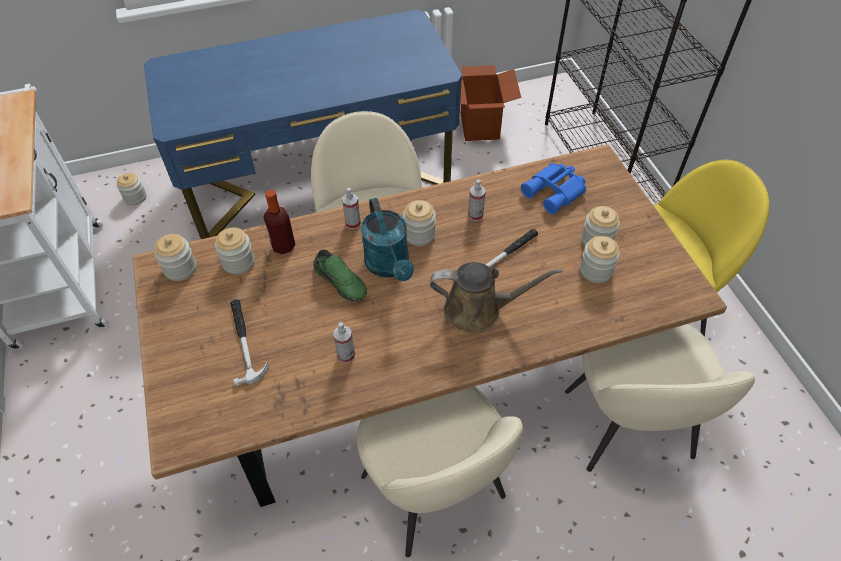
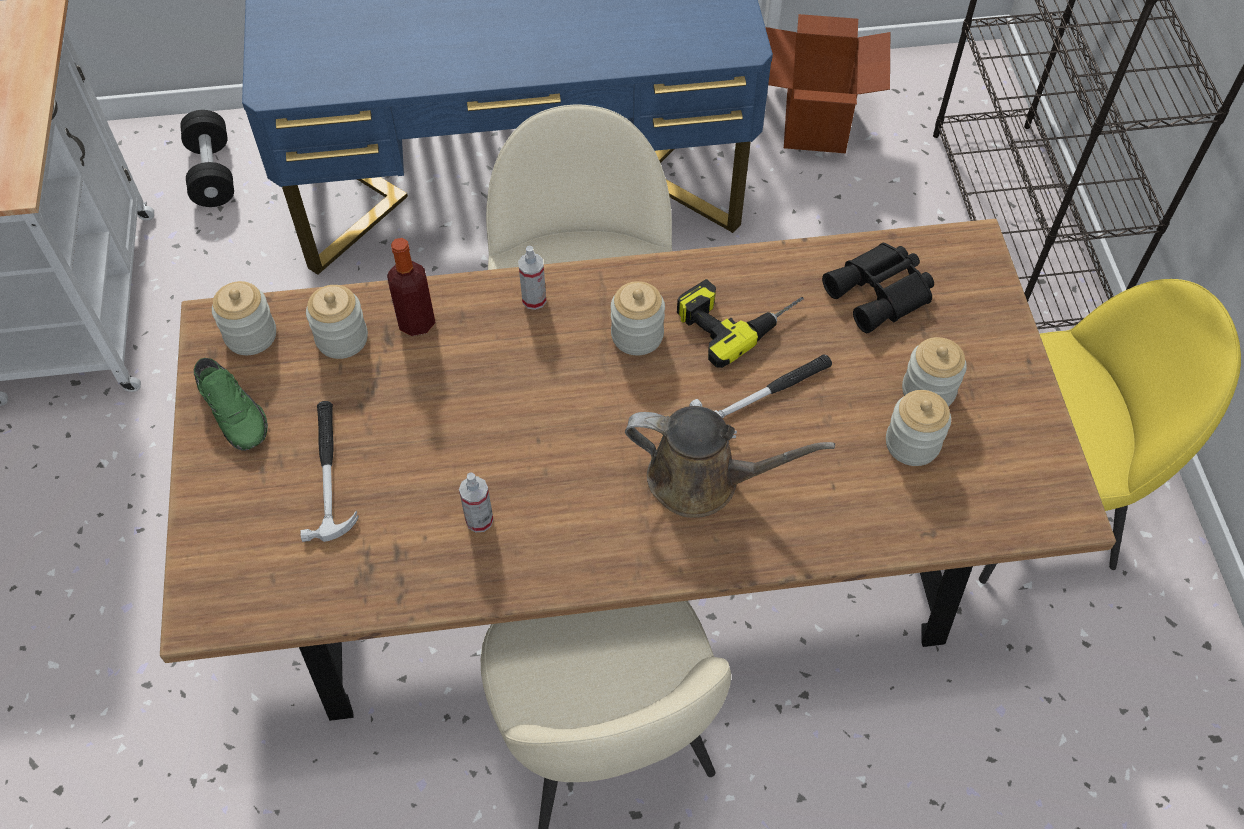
camera: 10 degrees right, 5 degrees up
(135, 197) = (212, 173): jar -> black dumbbell
(341, 281) = (496, 396): green shoe -> green shoe (235, 411)
(389, 266) = (578, 383): turquoise watering can -> none
(475, 215) = (736, 315): spray bottle -> power drill
(555, 192) = (881, 294): blue binoculars -> black binoculars
(629, 427) = (945, 699): beige chair -> none

